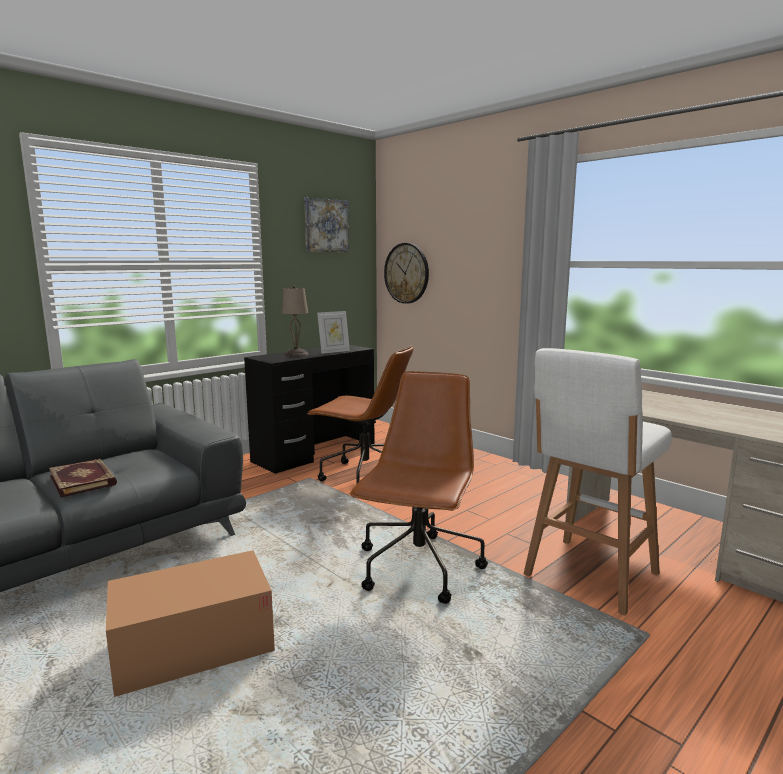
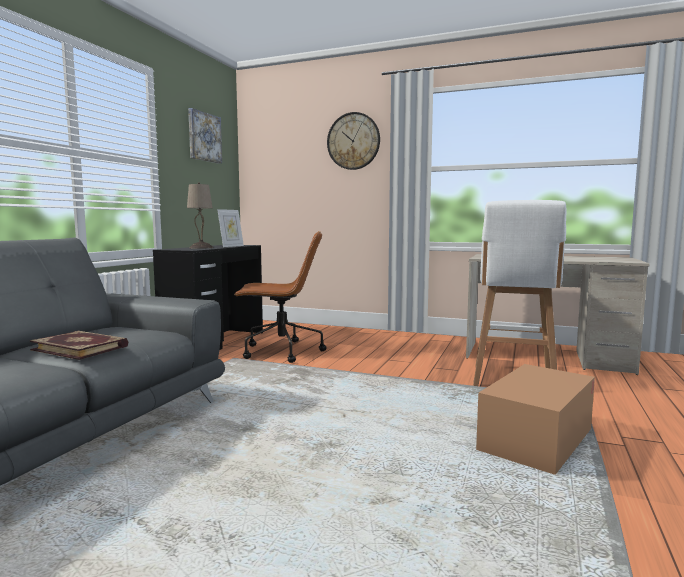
camera: 25 degrees left, 5 degrees down
(194, 646) = (277, 476): cardboard box -> cardboard box (536, 440)
(406, 273) = (273, 184): wall clock -> wall clock (353, 141)
(418, 569) = (399, 395): brown office chair -> none

